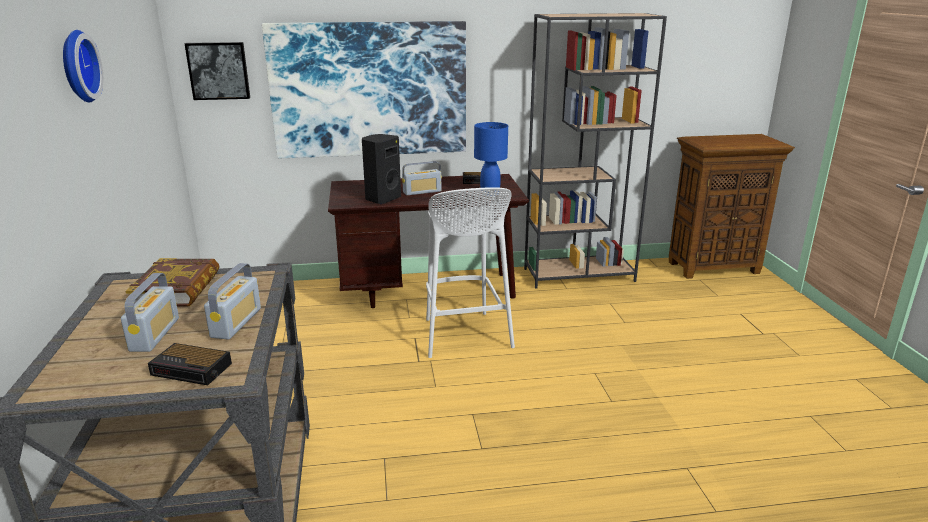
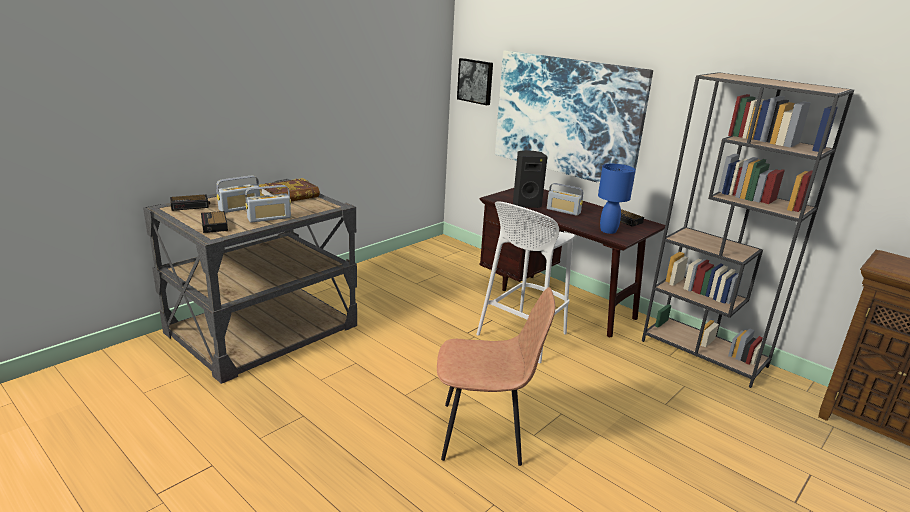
camera: 50 degrees right, 0 degrees up
(67, 371) = (190, 205): none -> alarm clock
(76, 66) = (317, 58): wall clock -> none
(587, 427) = (484, 434): none -> brown chair

